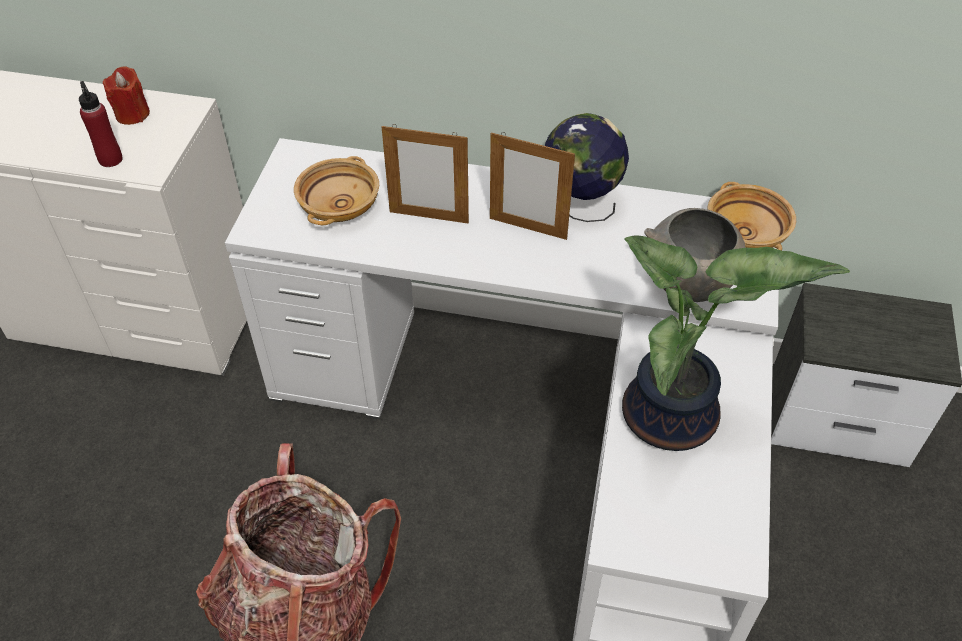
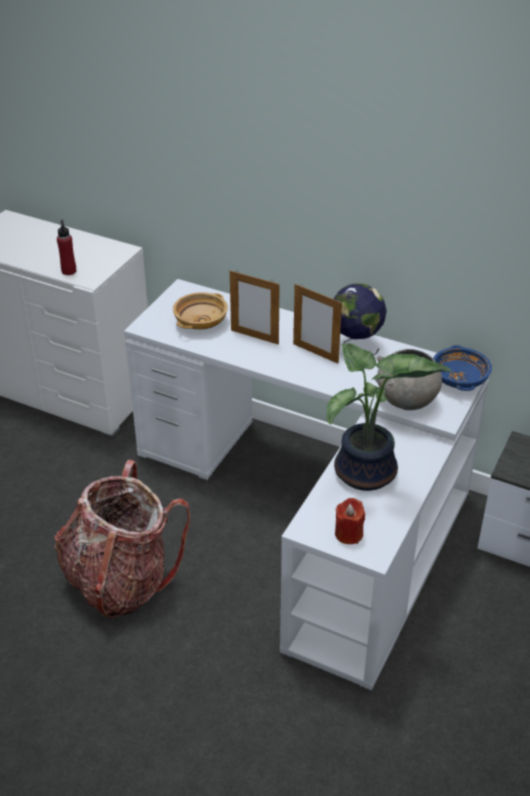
camera: 15 degrees right, 10 degrees down
(132, 114) = (89, 248): red candle -> red candle (348, 534)
(746, 234) = (459, 380): beige bowl -> blue bowl

